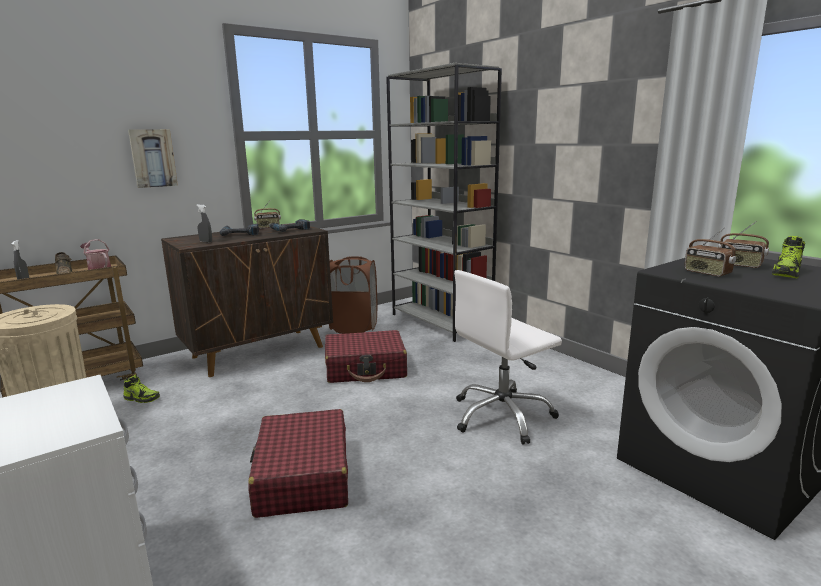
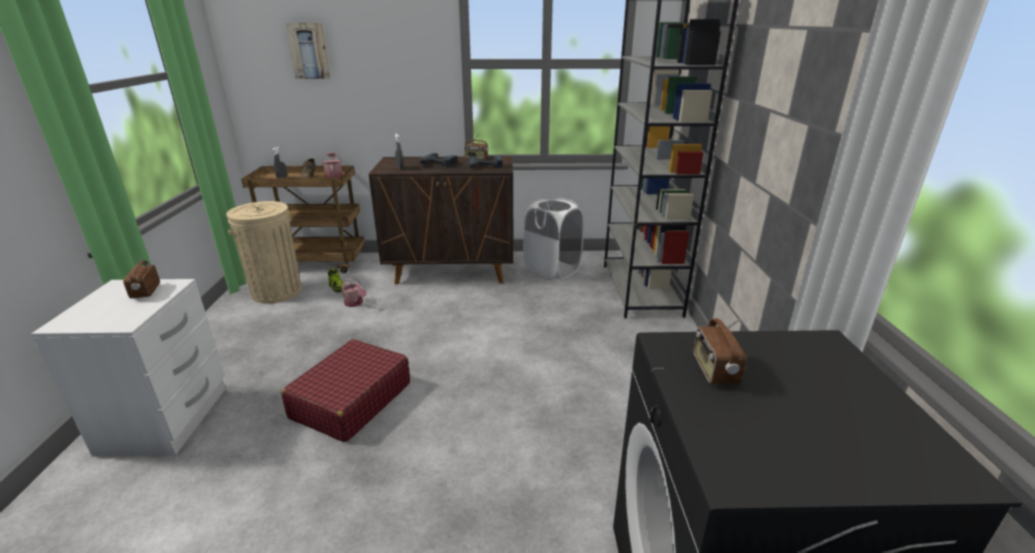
camera: 35 degrees right, 10 degrees up
(153, 158) = (387, 83): picture -> picture (309, 51)
(186, 404) = (355, 303): none -> watering can
(354, 327) = (552, 270): brown laundry basket -> white laundry basket
(366, 368) = (510, 318): red suitcase -> none
(502, 416) = (564, 421): white office chair -> none
(739, 265) = (803, 374): radio -> radio (145, 292)
(787, 273) = (838, 419): shoe -> none

